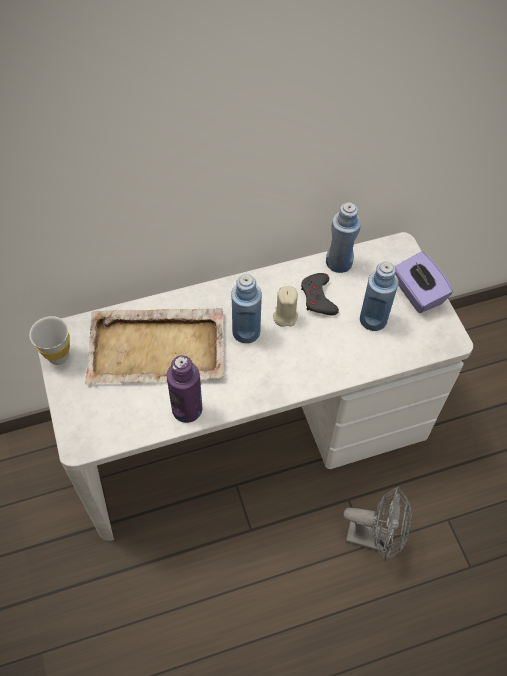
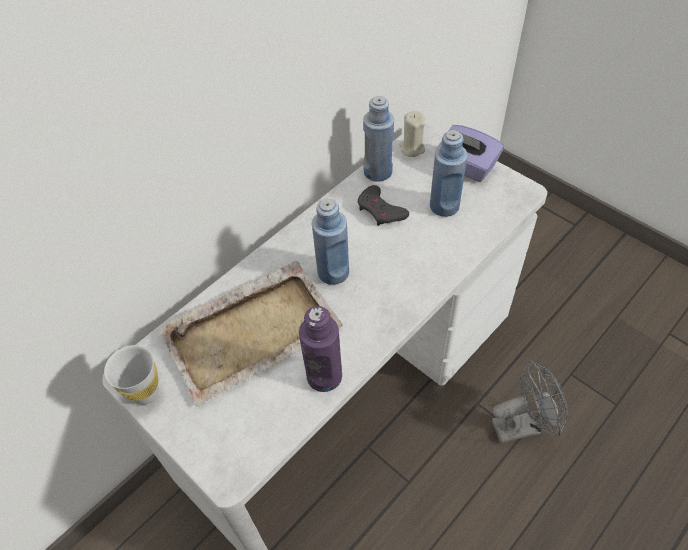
camera: 25 degrees left, 5 degrees down
(285, 316) = (361, 241): beige candle -> beige candle (412, 148)

